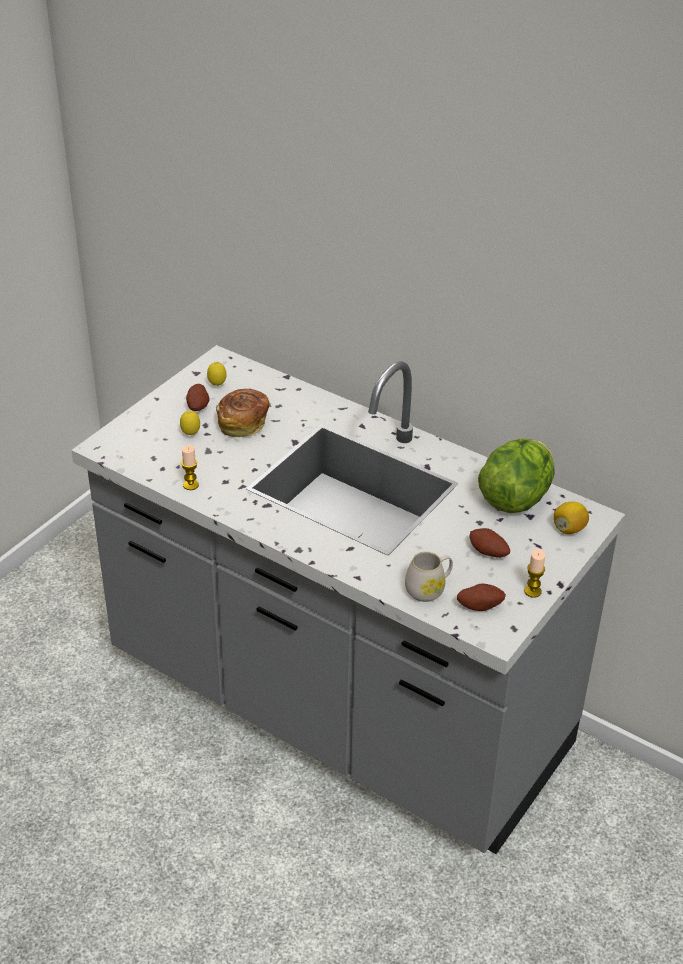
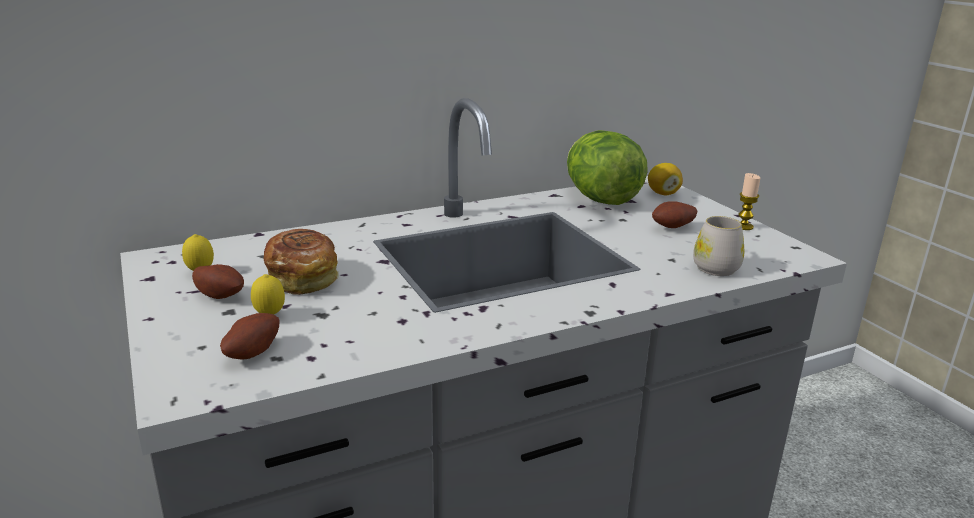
camera: 60 degrees left, 15 degrees down
(190, 485) = (378, 346): candle -> none
(479, 605) = (753, 251): potato -> potato (251, 352)

